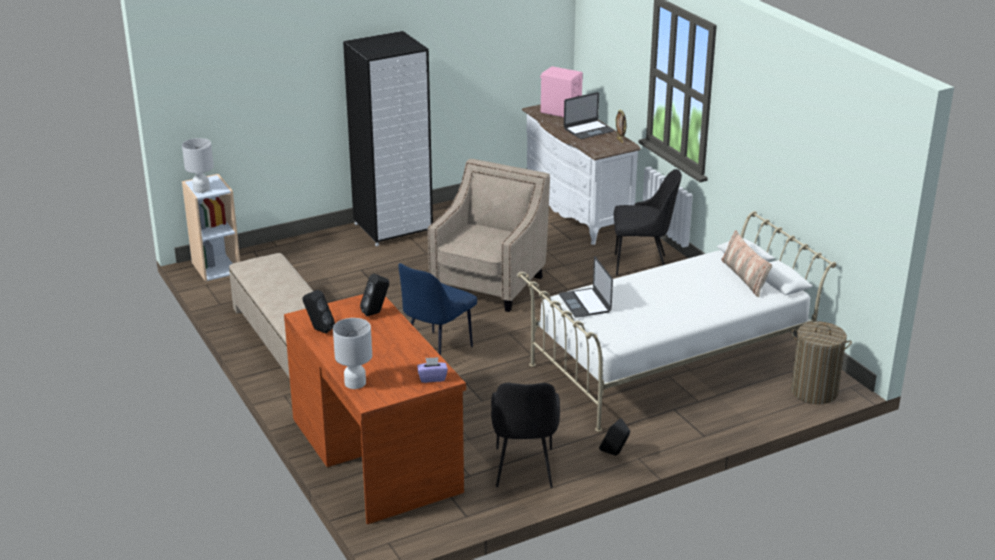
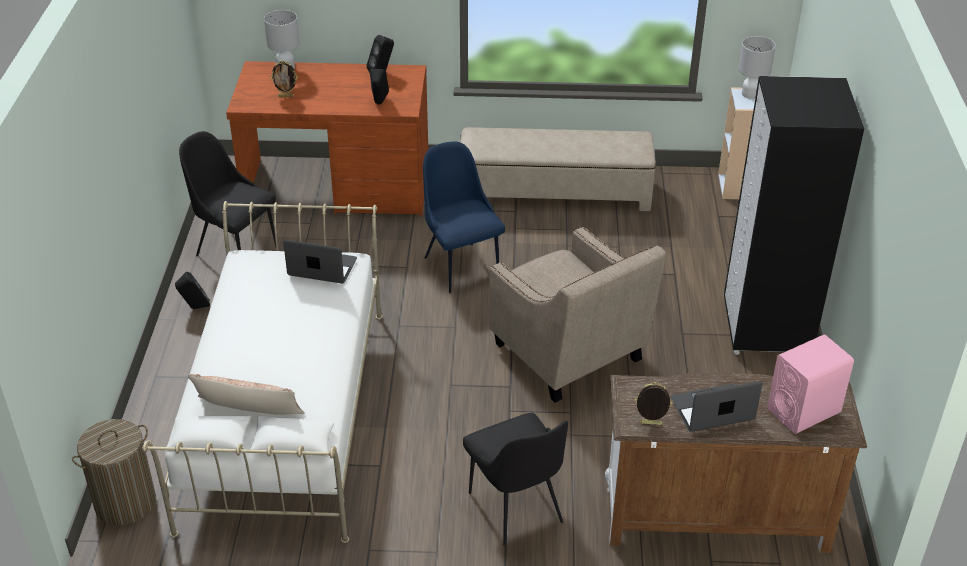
camera: 120 degrees right, 10 degrees up
(407, 362) = (286, 96): none -> picture frame
(432, 378) = (250, 100): purple tissue box -> none
(588, 130) = (712, 409): laptop -> laptop turned 75 degrees clockwise
(641, 265) = (516, 507): black chair -> black chair turned 60 degrees counterclockwise

